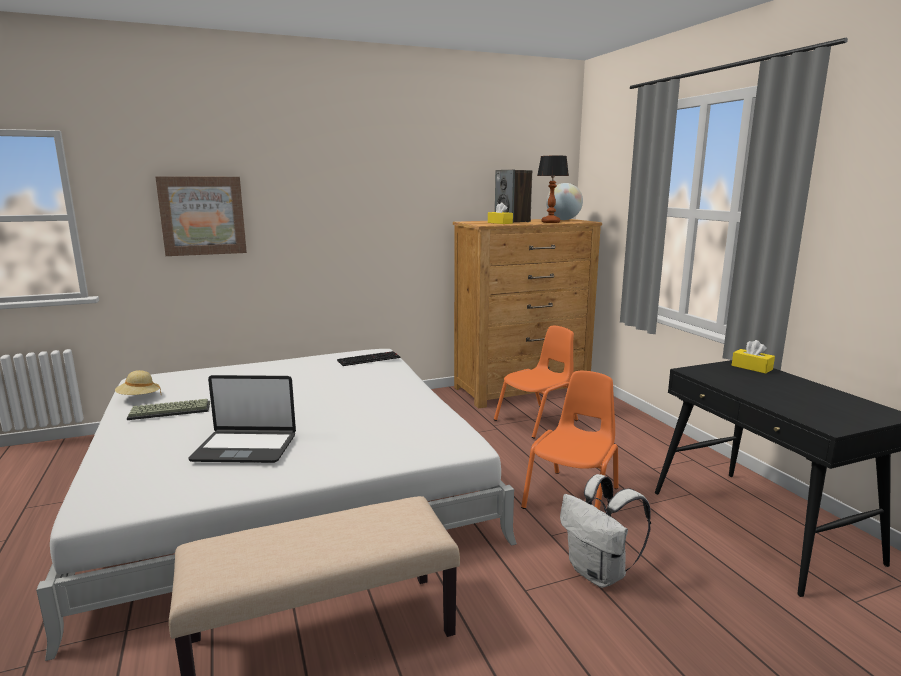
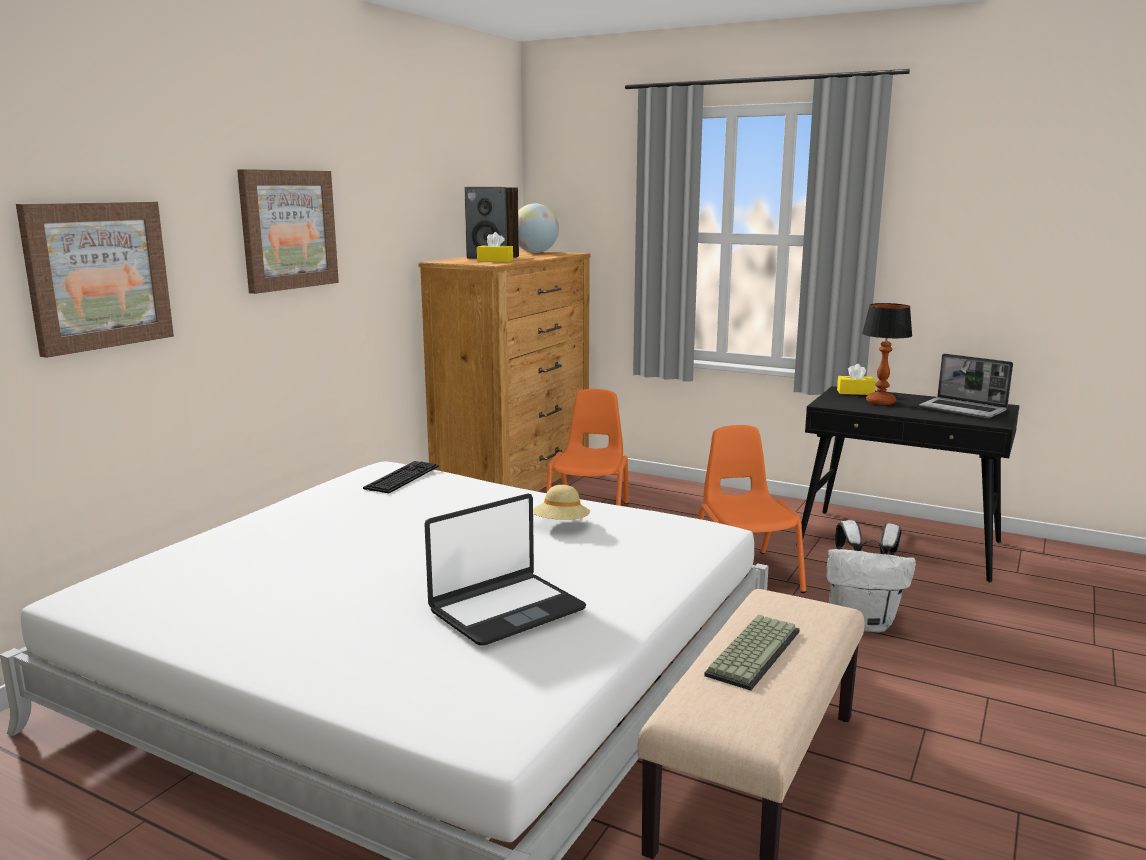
camera: 40 degrees left, 0 degrees up
(139, 398) = (159, 617): beige hat -> beige hat (561, 525)
(171, 410) = (277, 611): keyboard -> keyboard (752, 651)
(340, 195) = (288, 229): none -> picture
(551, 222) = (544, 256): table lamp -> table lamp (881, 402)
(830, 406) = (963, 409): none -> laptop

